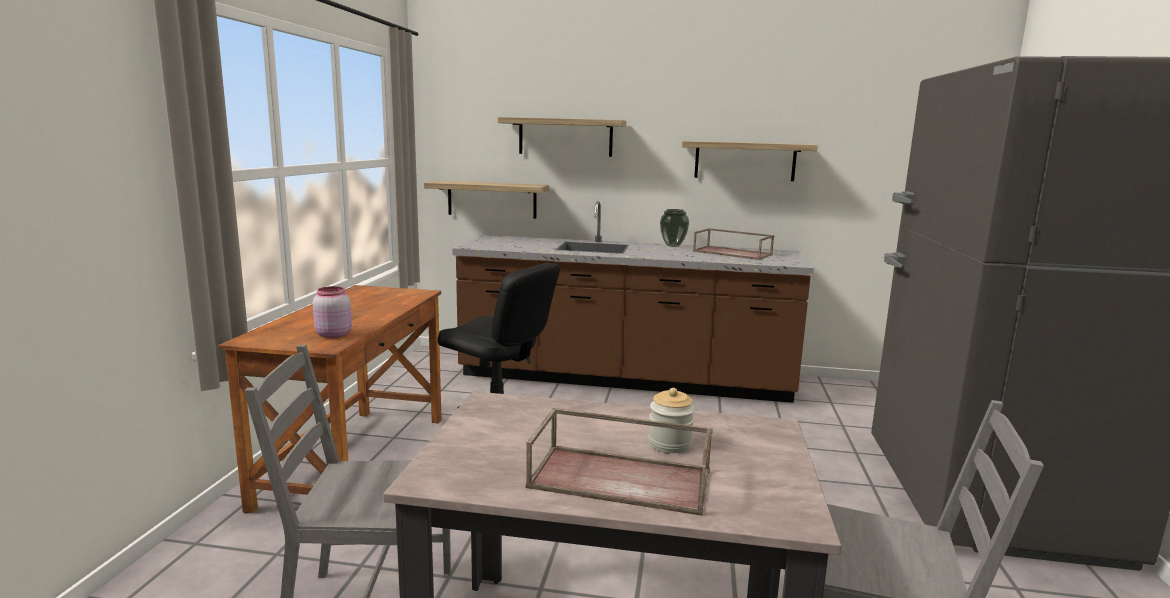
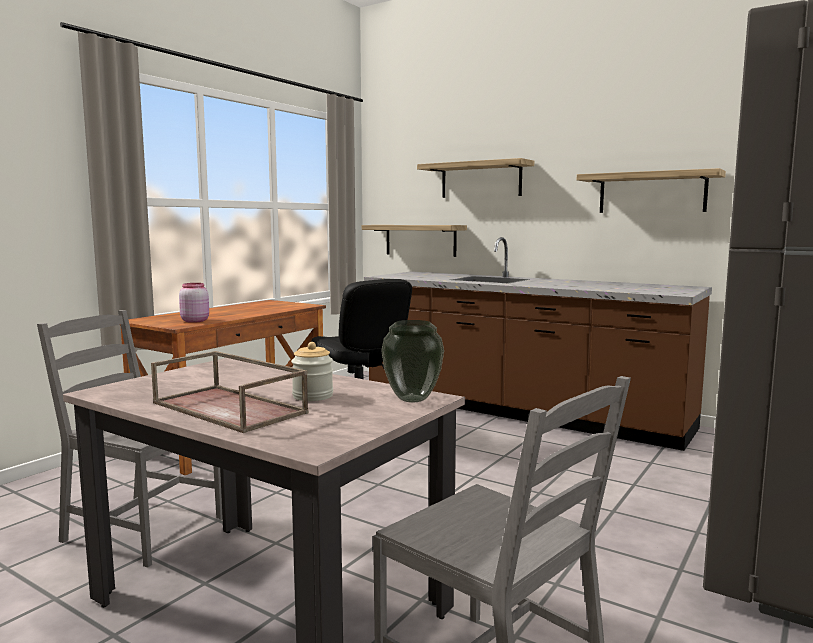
camera: 25 degrees right, 5 degrees down
(672, 246) = (573, 280): vase -> vase (411, 399)
(733, 253) = (626, 286): brown tray -> none

